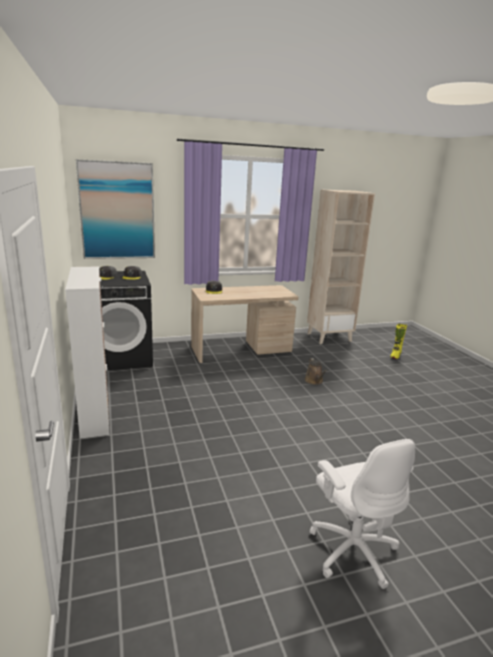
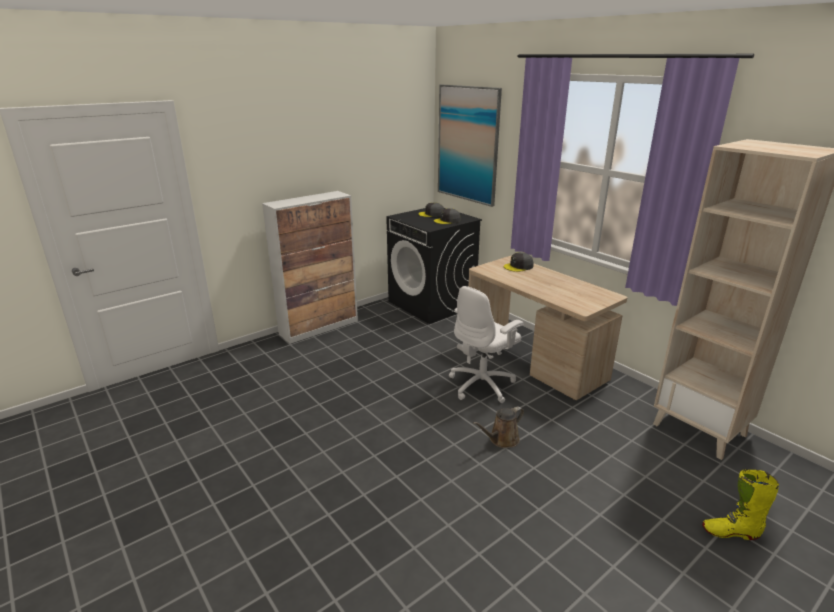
camera: 70 degrees right, 5 degrees up
(353, 550) = (145, 523): white office chair -> white office chair (482, 385)

